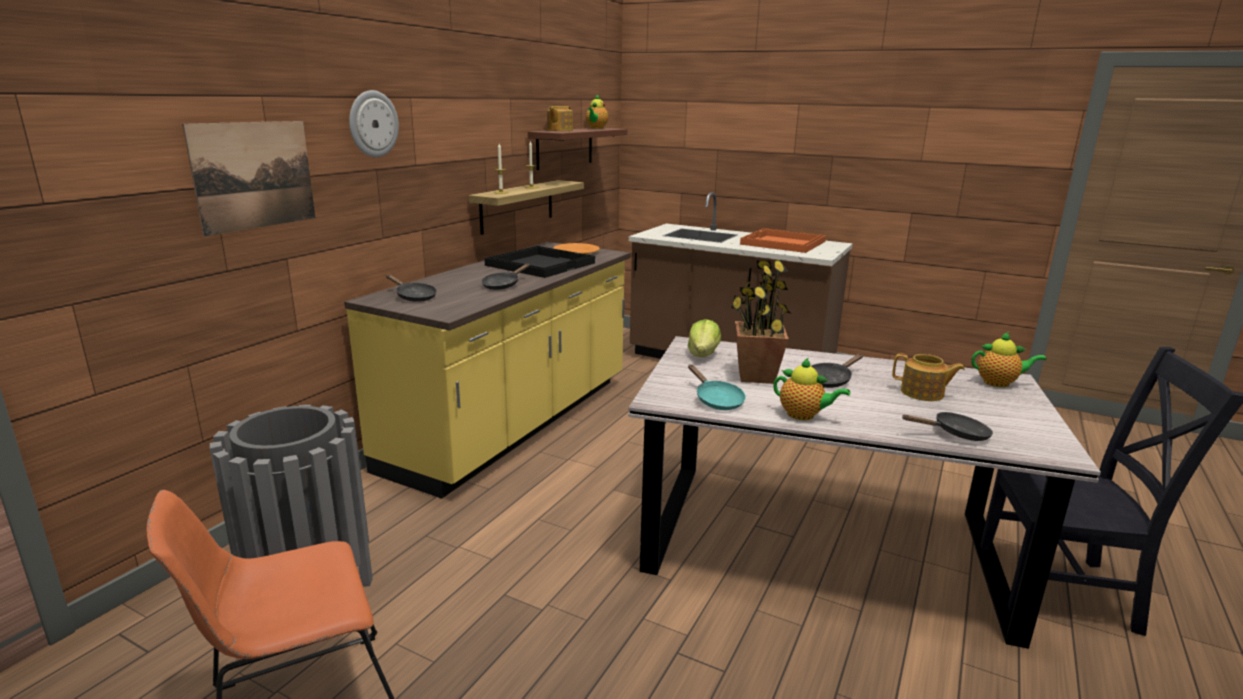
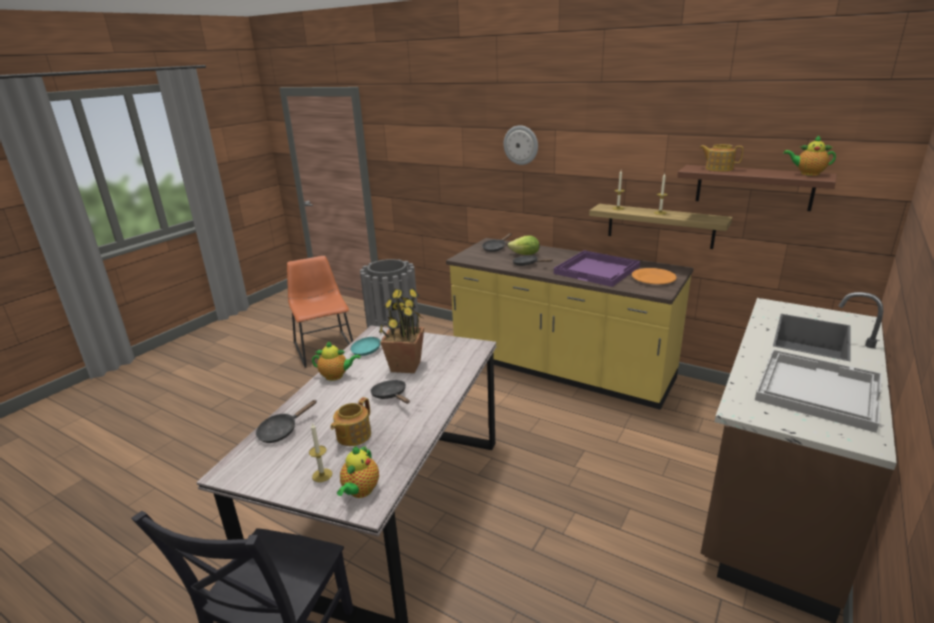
camera: 95 degrees right, 5 degrees up
(254, 175) = (452, 163): picture -> none
(540, 264) = (597, 270): black tray -> purple tray
(703, 355) = (451, 349): lettuce -> lettuce (525, 255)
(782, 243) = (816, 389): orange tray -> white tray
(803, 415) = (336, 376): teapot -> teapot turned 120 degrees counterclockwise
(955, 434) = (281, 431): black frying pan -> black frying pan turned 45 degrees clockwise
(999, 401) = (322, 475): none -> candle

